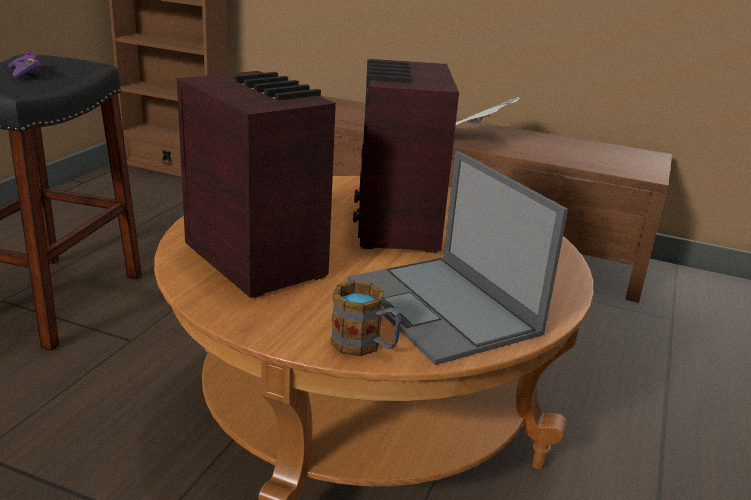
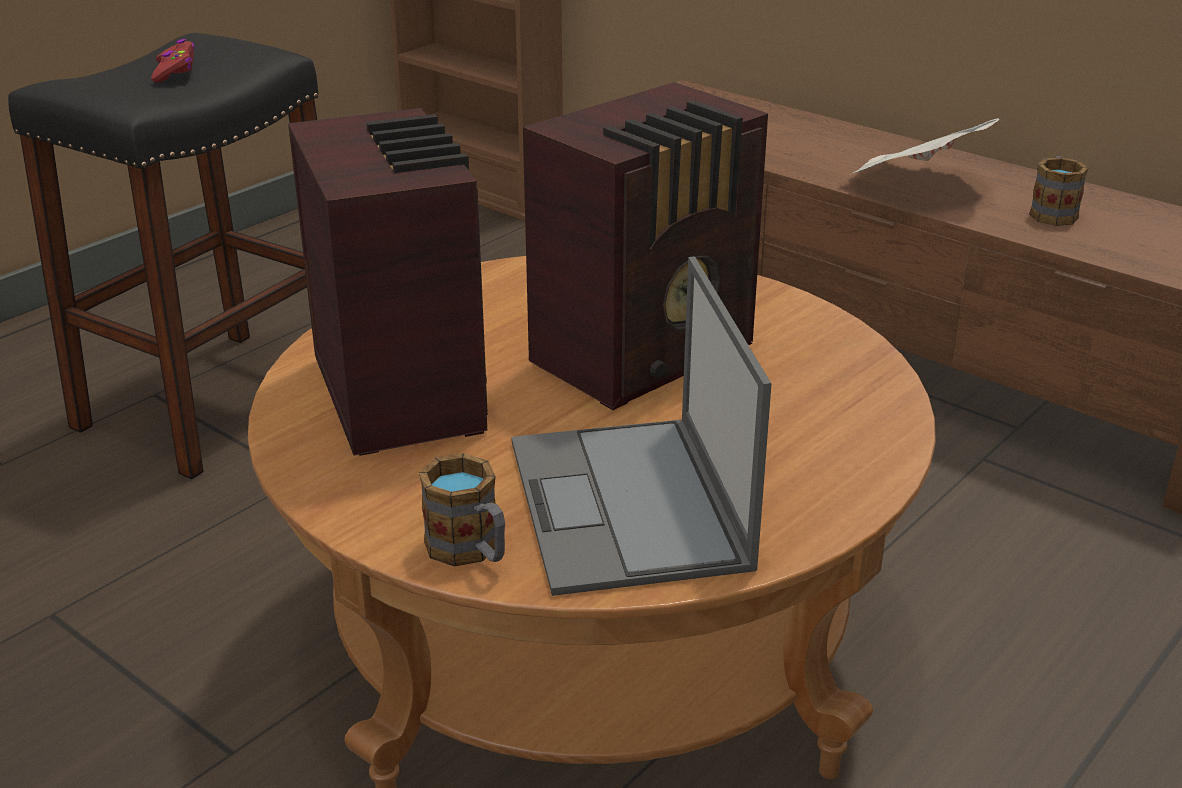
camera: 20 degrees right, 5 degrees up
(25, 72) = (175, 71): purple game controller -> red game controller
(395, 226) = (648, 355): radio -> radio turned 150 degrees counterclockwise
(547, 147) = (1052, 212): none -> mug

